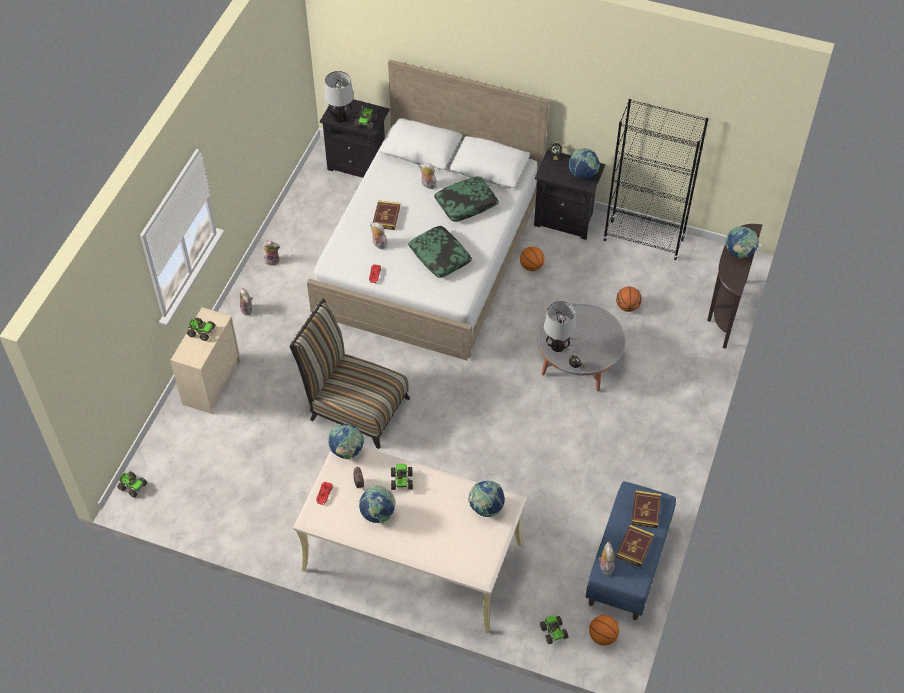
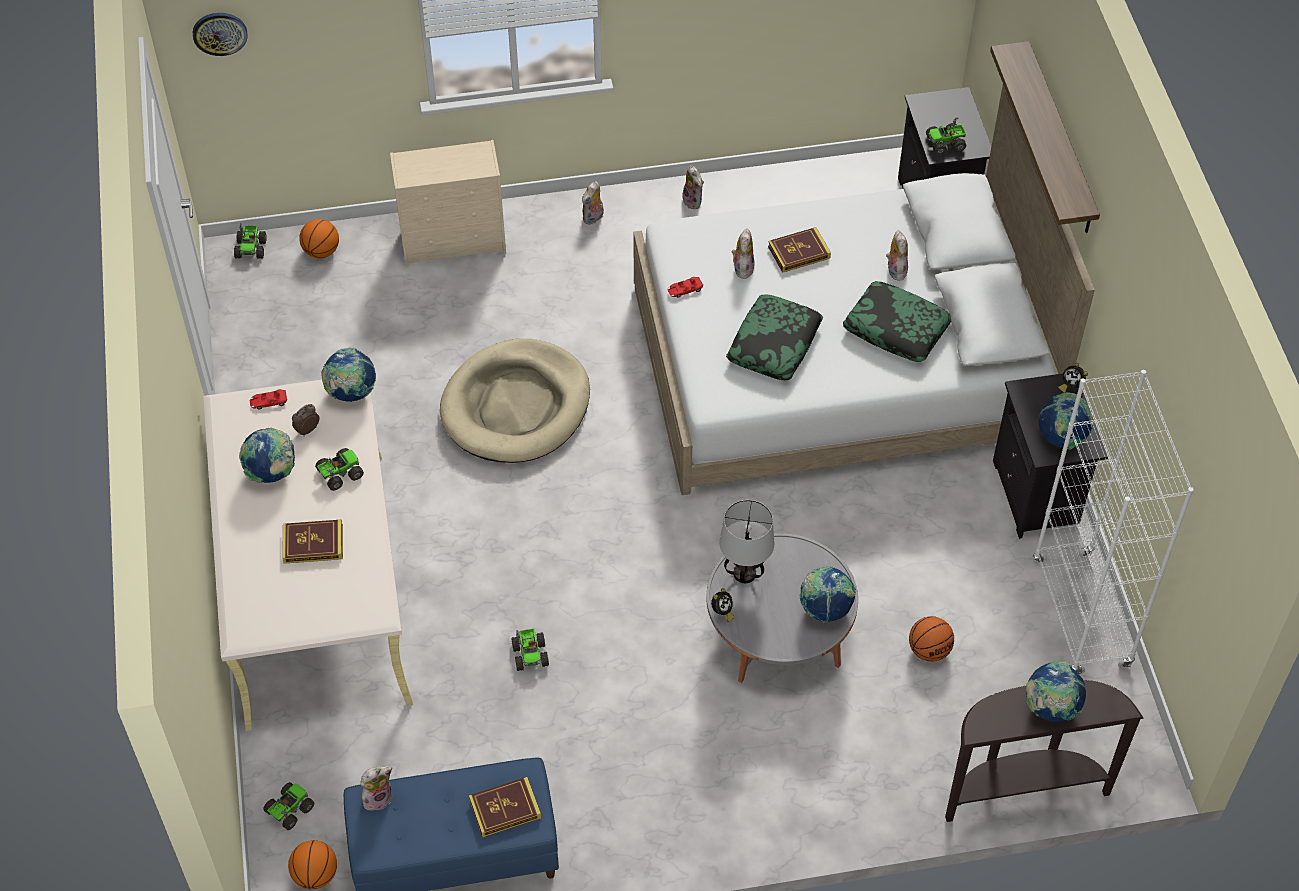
camera: 60 degrees right, 0 degrees up
(83, 366) = (220, 33): none -> wall clock
(201, 331) = (454, 159): toy truck -> toy truck (530, 654)
(341, 118) = (929, 114): table lamp -> none
(354, 406) = (516, 406): chair -> beige dog bed
(462, 57) = (1060, 140): none -> shelf
(486, 508) = (352, 588): globe -> globe (825, 609)
(531, 266) = (911, 493): basketball -> basketball (321, 251)
(634, 547) = (432, 821): book -> book (313, 544)
(644, 240) = (1081, 614): black bookcase -> white bookcase

